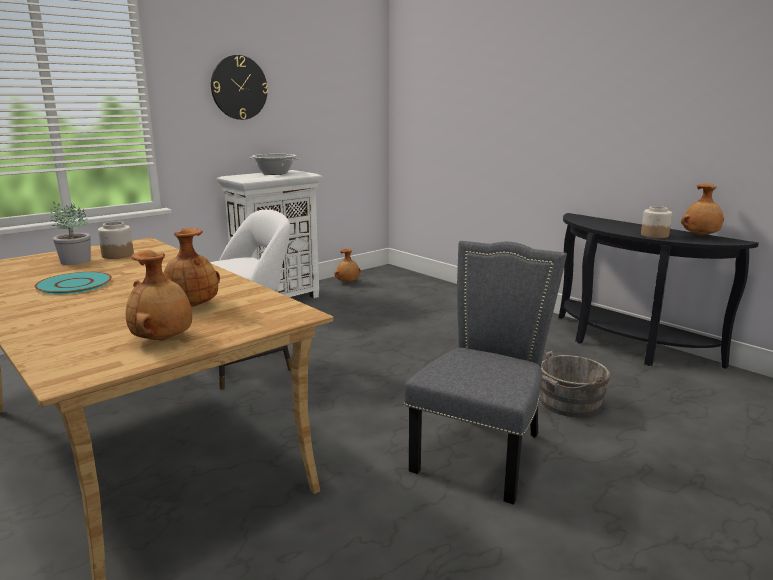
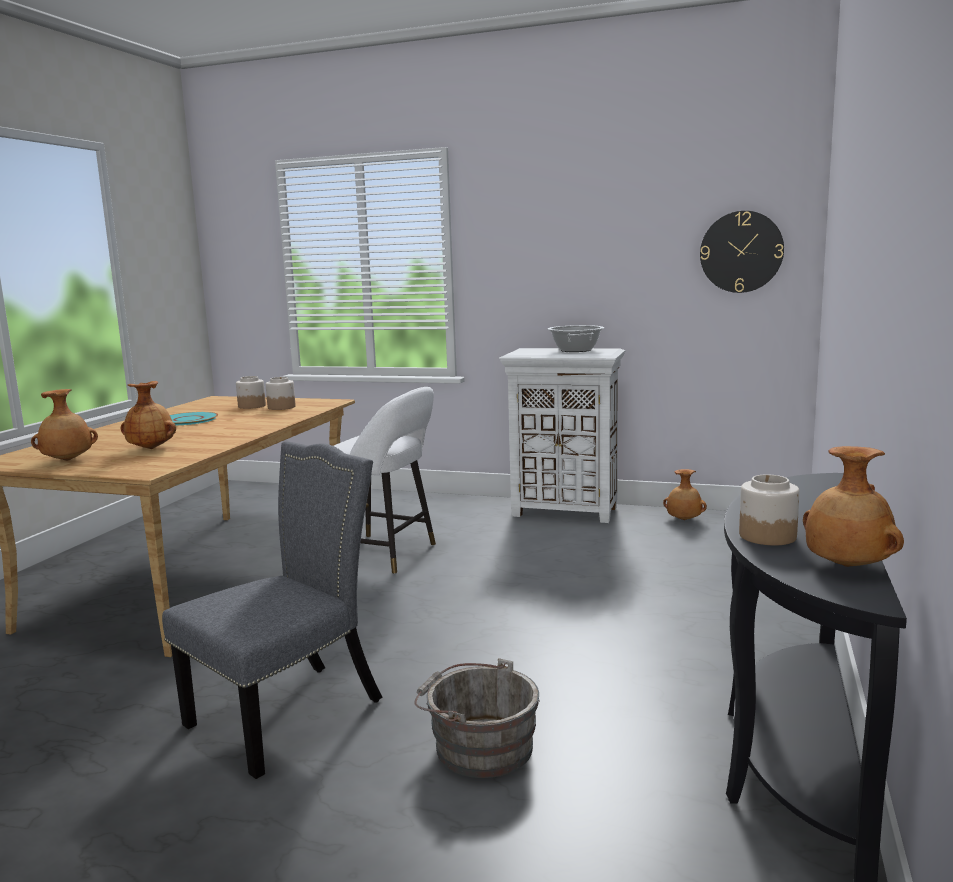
camera: 60 degrees right, 5 degrees down
(75, 261) = (251, 406): potted plant -> jar
(239, 87) = (557, 244): wall clock -> wall clock (741, 252)
(480, 455) = (284, 717): grey chair -> grey chair turned 45 degrees counterclockwise

